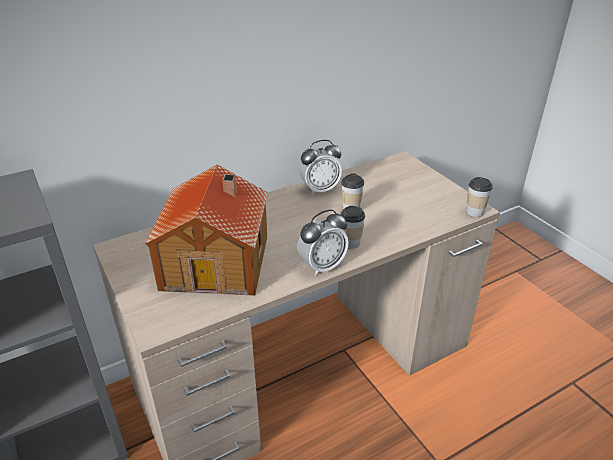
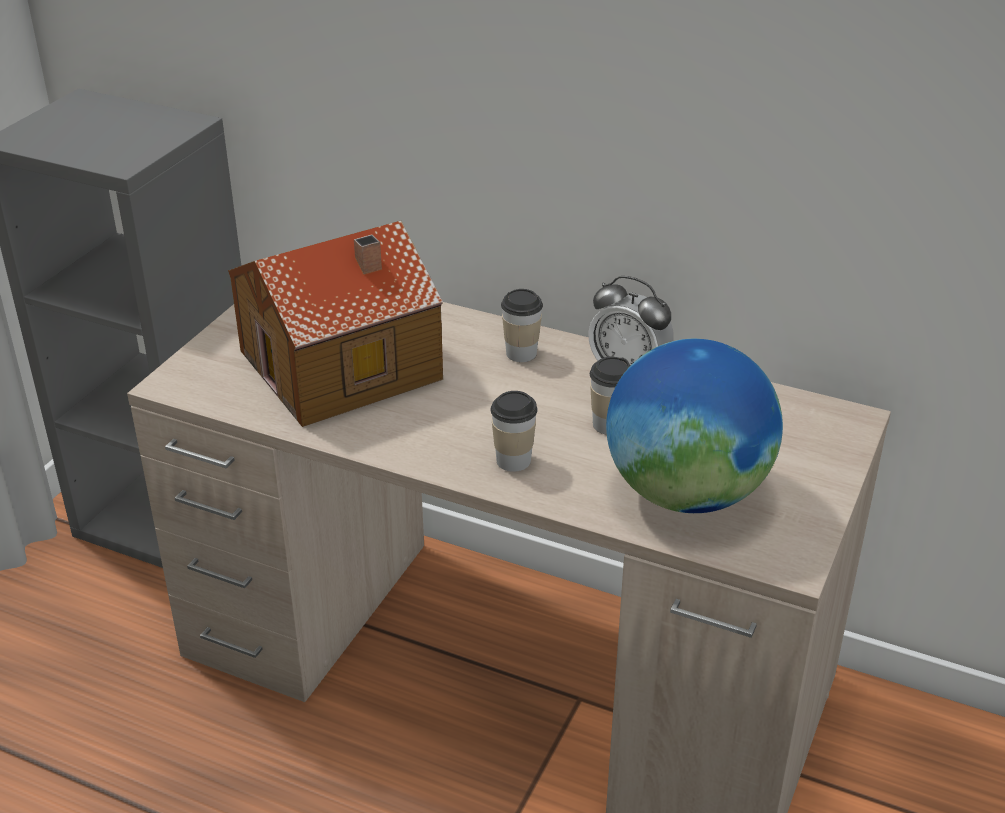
camera: 55 degrees right, 0 degrees up
(322, 266) = (424, 457): alarm clock -> none
(415, 211) = (686, 494): none -> globe
(474, 212) = (774, 565): cup -> cup (521, 353)

